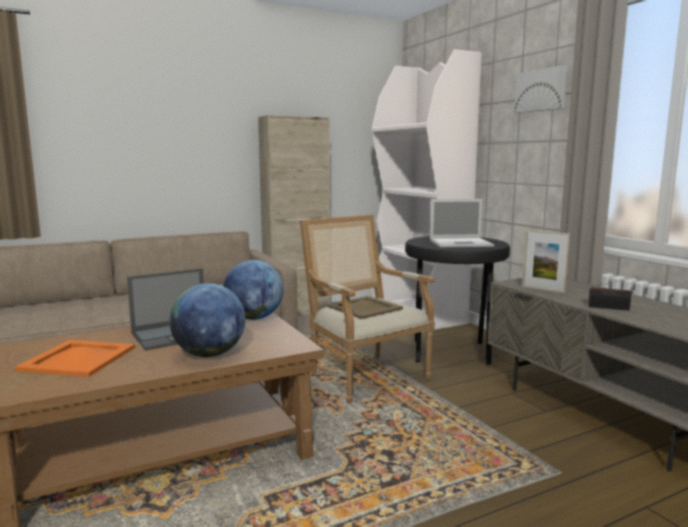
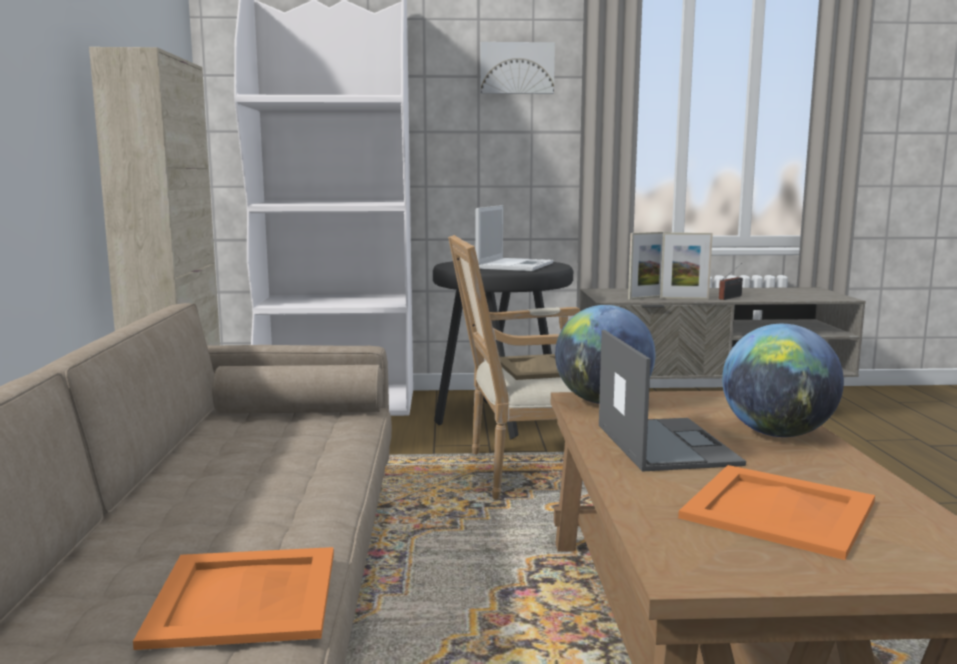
camera: 65 degrees left, 0 degrees up
(54, 318) = (246, 595): none -> orange tray
(563, 297) = (684, 298): none -> picture frame

